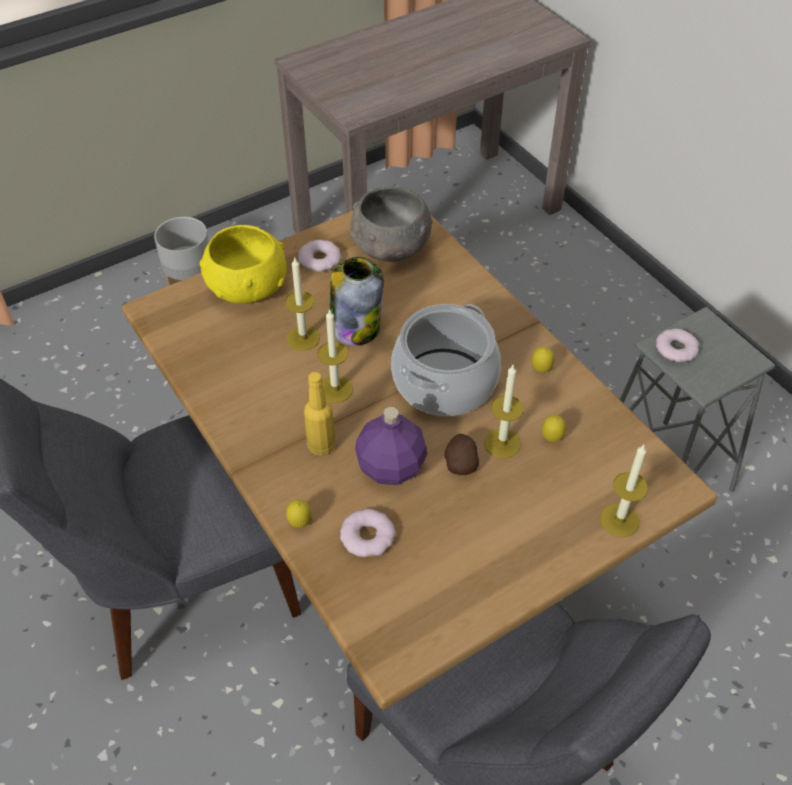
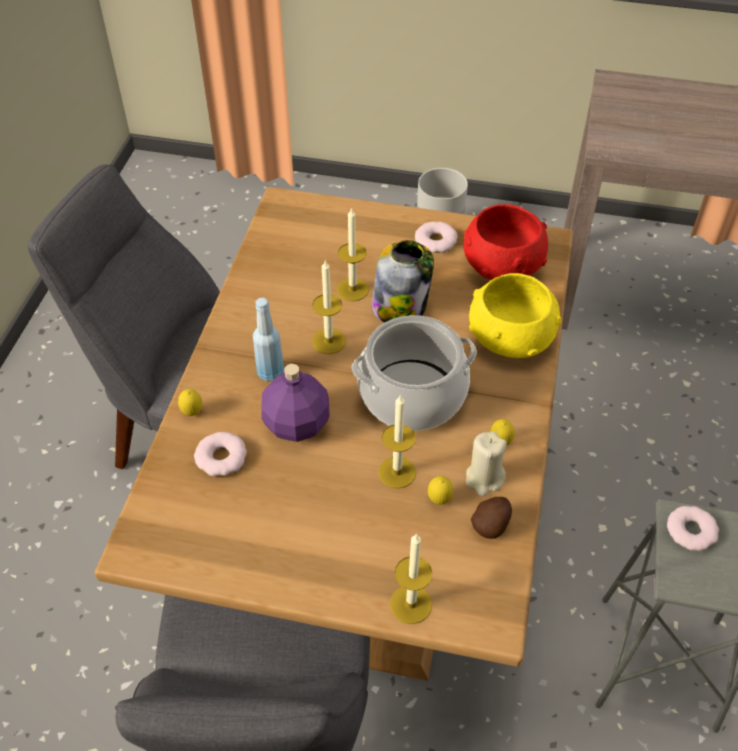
camera: 45 degrees right, 0 degrees up
(247, 287) = (360, 227): yellow bowl -> yellow bowl (510, 338)
(321, 446) = (270, 373): yellow bottle -> blue bottle
(390, 247) = (501, 266): grey bowl -> red bowl
(460, 463) = (348, 461): potato -> potato (491, 525)
(560, 401) = (484, 478): none -> beige candle

